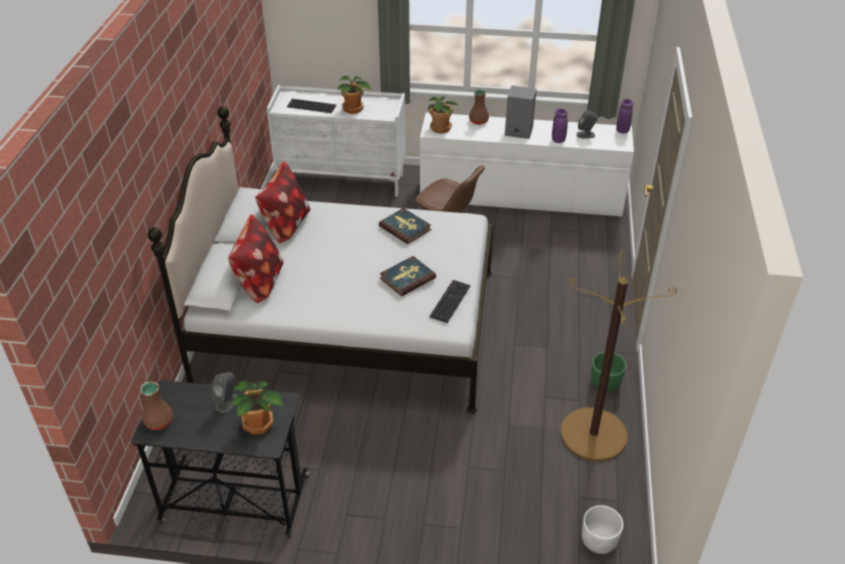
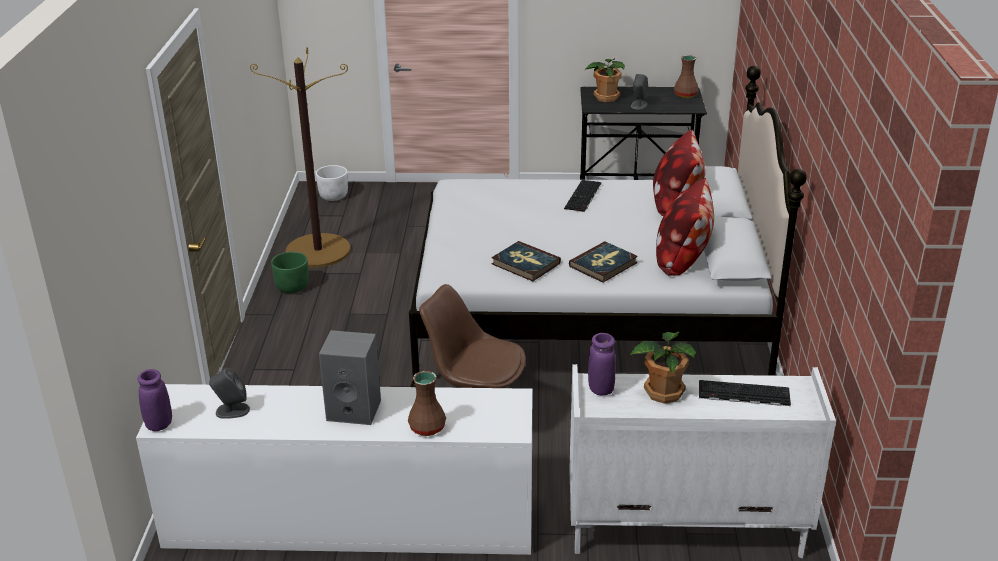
camera: 175 degrees right, 10 degrees down
(407, 278) = (511, 214): book -> book (603, 264)
(441, 128) = (496, 408): potted plant -> none
(449, 300) = (461, 199): keyboard -> keyboard (583, 196)
(558, 140) = (286, 397): purple vase -> purple vase (601, 389)

